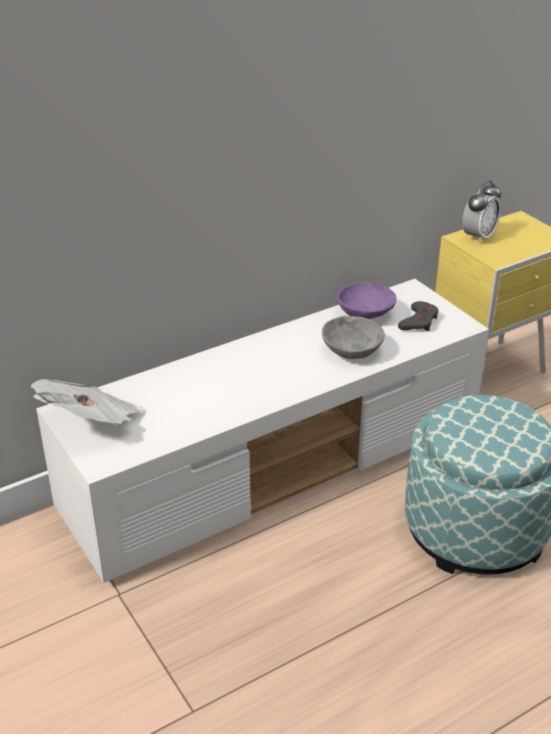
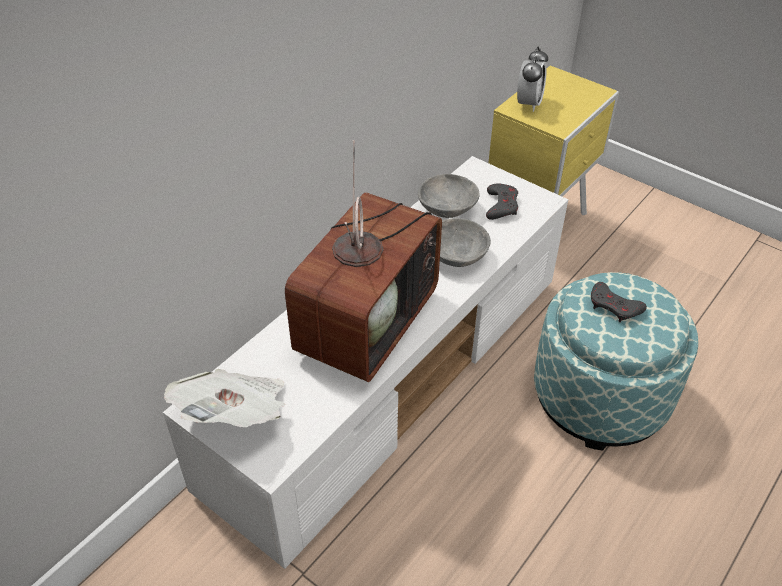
camera: 20 degrees left, 10 degrees up
(240, 381) = (365, 319): none -> television
(366, 315) = (448, 209): purple bowl -> grey bowl
(482, 421) = (614, 306): none -> grey game controller

